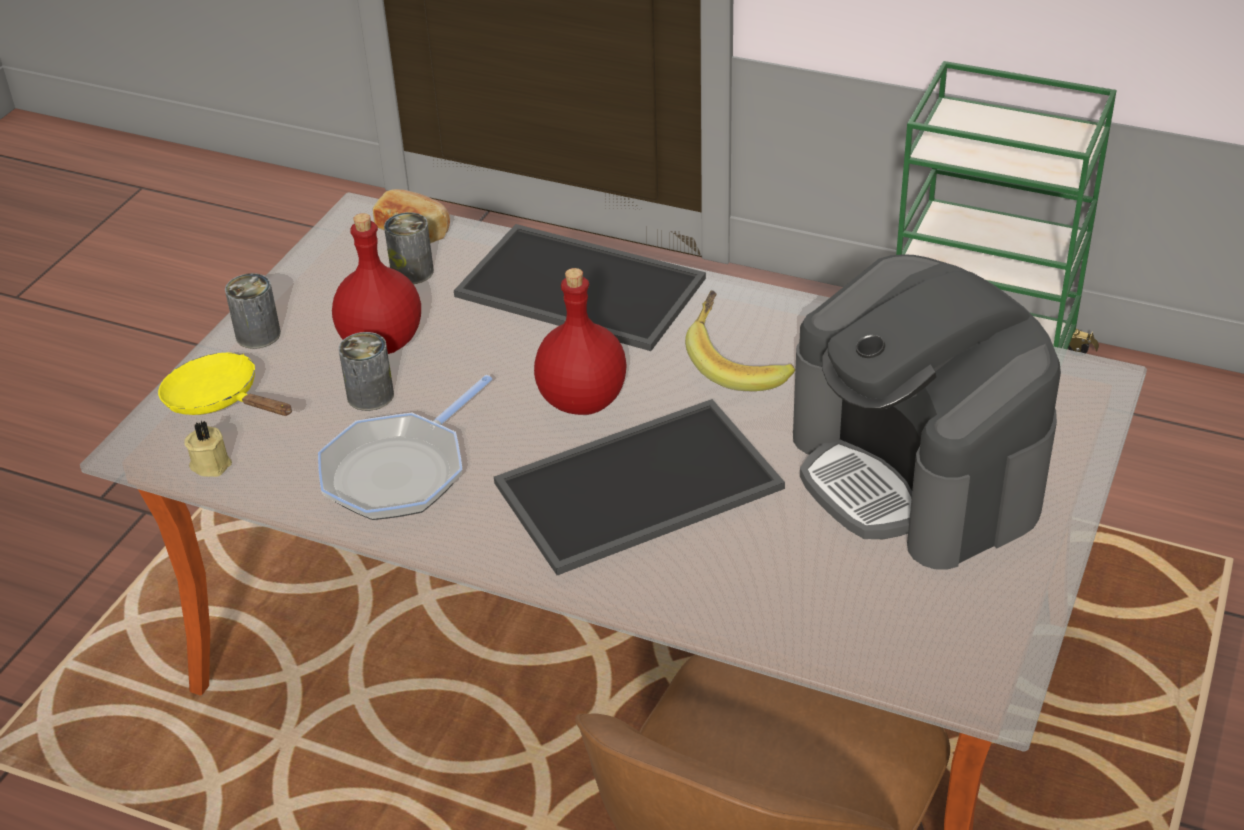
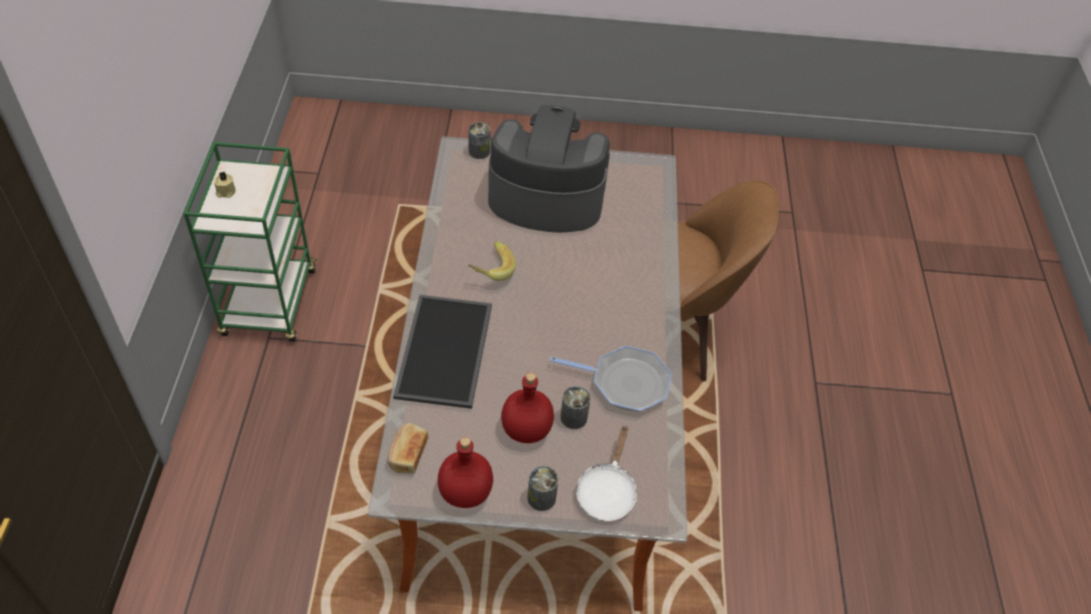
camera: 115 degrees left, 10 degrees up
(211, 463) = (657, 471): beige candle -> beige candle (225, 192)
(220, 400) = (607, 491): yellow frying pan -> white frying pan
(412, 272) = (453, 439): can -> can (479, 151)
(581, 401) = (543, 324): red bottle -> red bottle (466, 492)
(638, 489) = (596, 287): tray -> none
(917, 474) = (545, 197): coffee machine -> coffee machine turned 120 degrees counterclockwise

